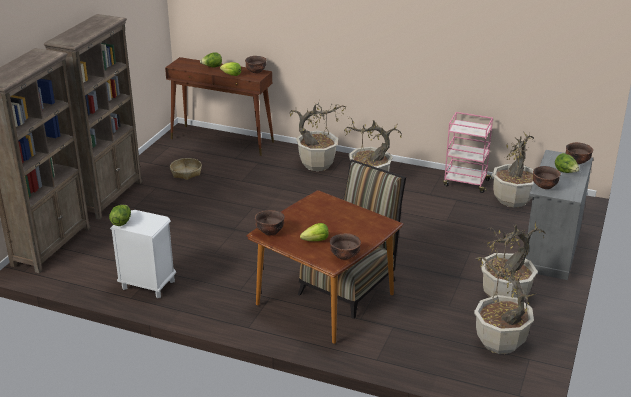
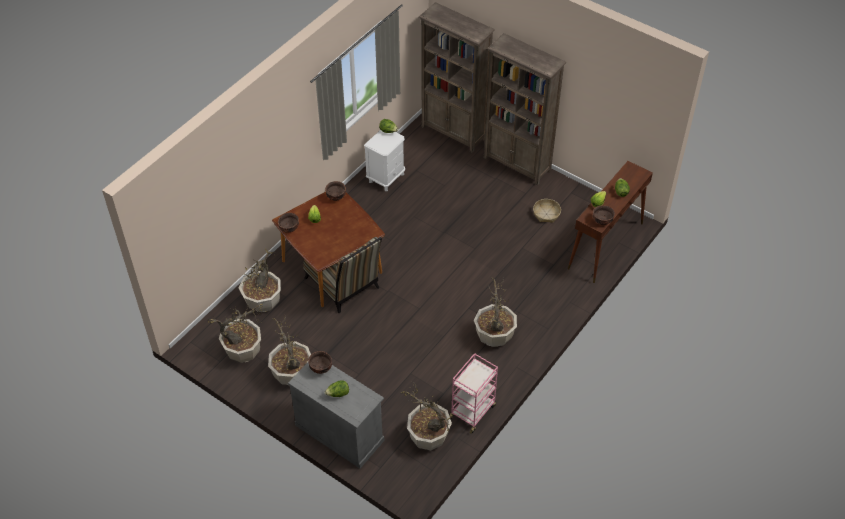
camera: 105 degrees right, 20 degrees up
(317, 164) = (538, 306): potted plant -> potted plant (263, 302)
(577, 161) = (353, 411): brown bowl -> none

